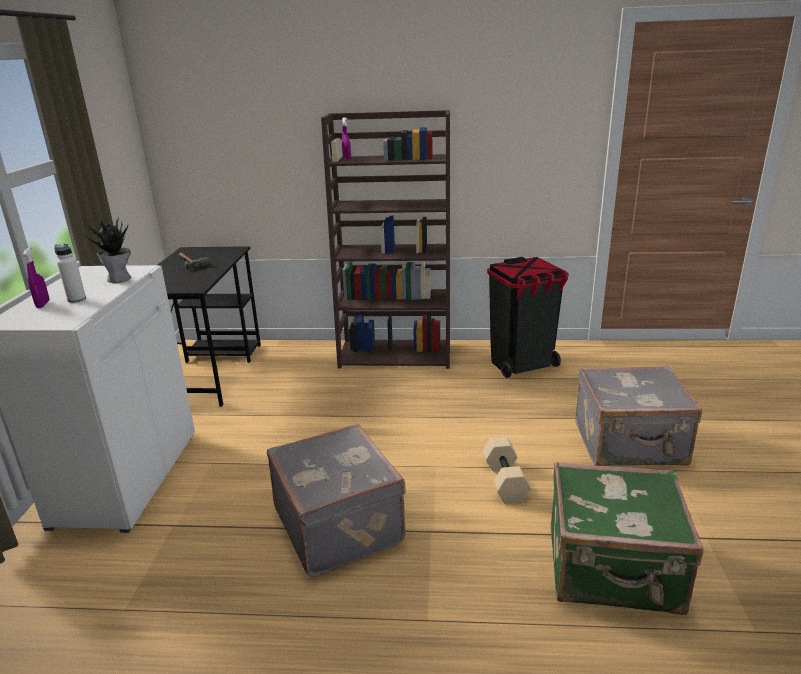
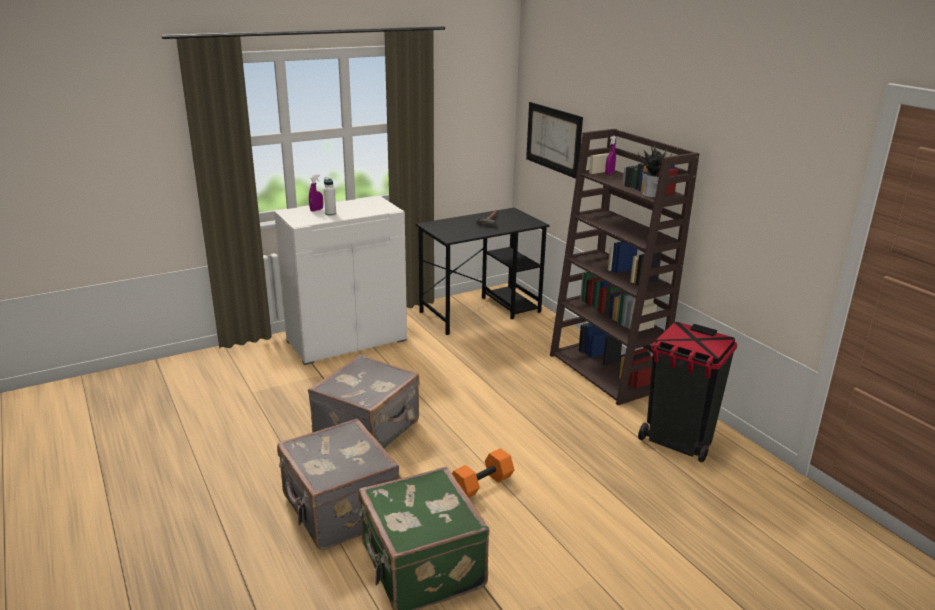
camera: 55 degrees right, 0 degrees up
(120, 278) = (371, 211): potted plant -> potted plant (652, 195)
(223, 151) = (553, 139): none -> picture
(504, 480) = (481, 484): beige dumbbell -> orange dumbbell
(630, 445) = (609, 542): grey suitcase -> grey suitcase (339, 510)

